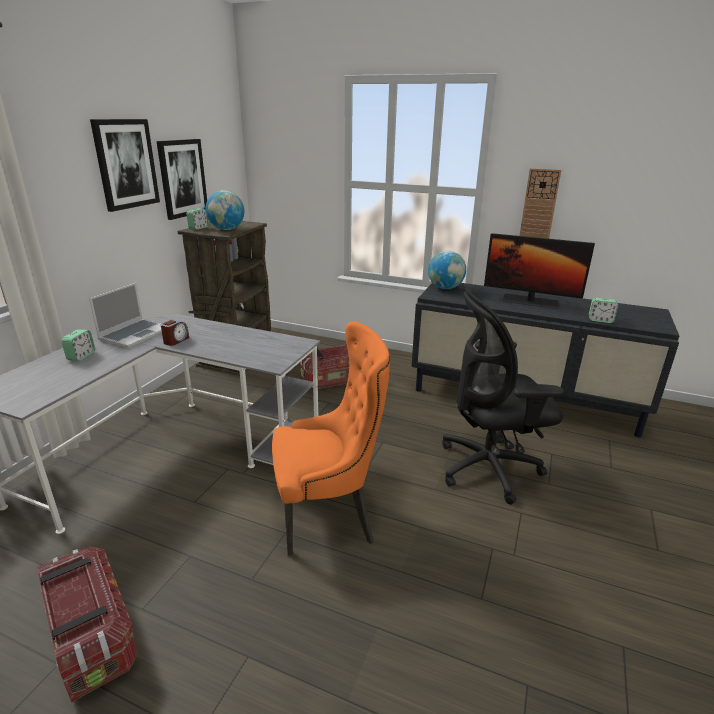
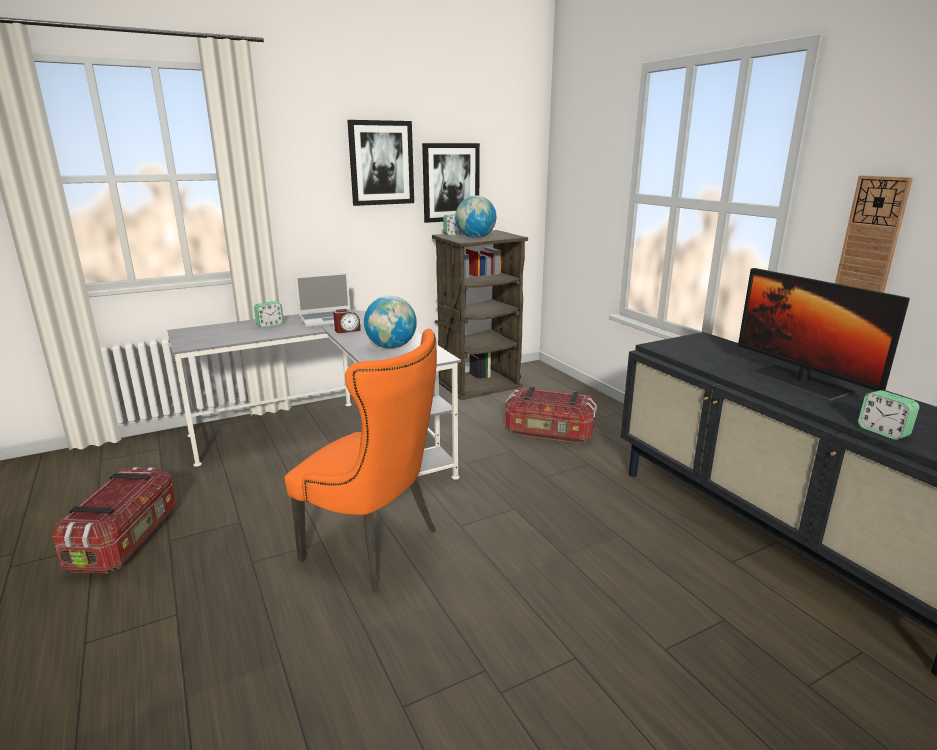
camera: 40 degrees right, 5 degrees down
(445, 288) = (696, 343): globe -> globe (391, 347)
(493, 466) = (613, 591): black office chair -> none

